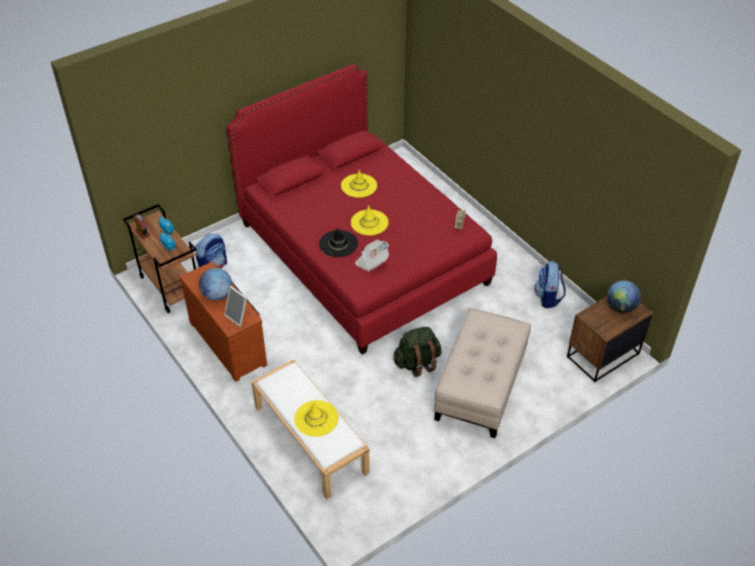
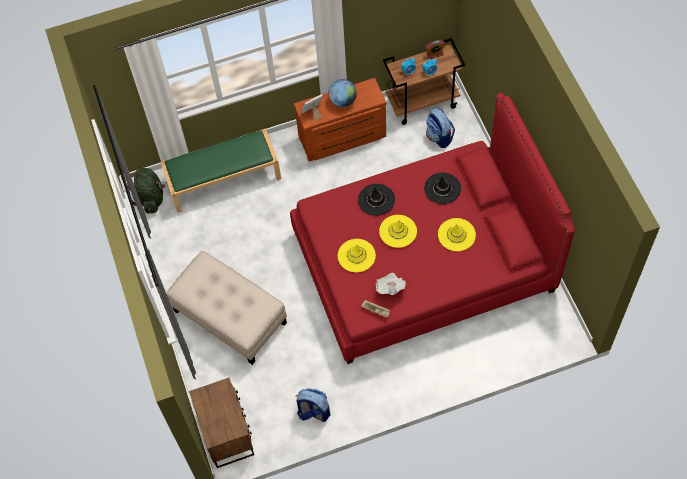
camera: 110 degrees right, 15 degrees up
(309, 438) = (224, 179): white bench -> green bench
(310, 202) = (442, 188): none -> black hat
(316, 418) = (208, 162): yellow hat -> yellow hat (356, 255)
(372, 262) = (343, 221): newspaper -> newspaper (390, 287)
(417, 363) = (272, 274): green backpack -> green backpack (150, 198)
(620, 307) = (223, 421): globe -> none

